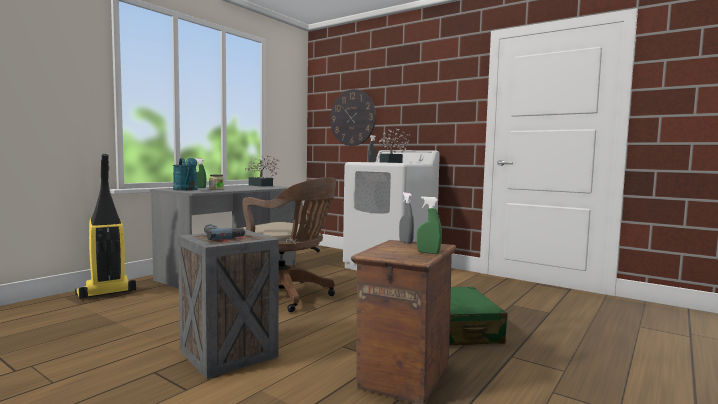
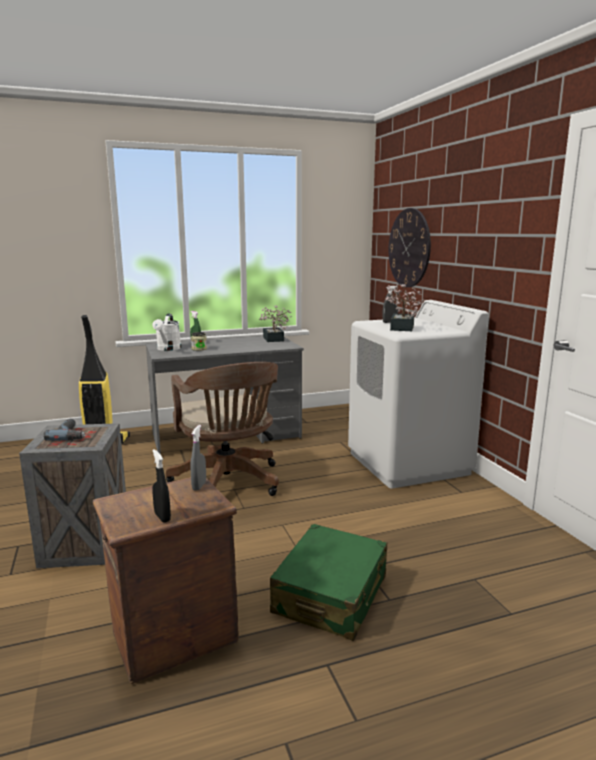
camera: 35 degrees right, 10 degrees up
(186, 190) = (168, 349): turquoise watering can -> white watering can
(428, 252) = (162, 517): green spray bottle -> black spray bottle

